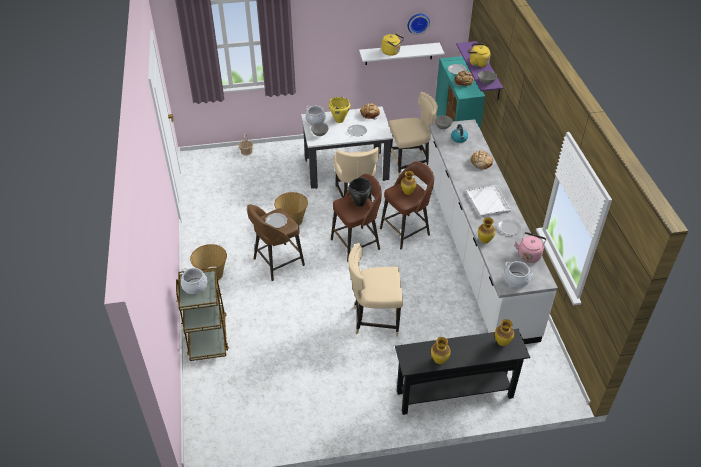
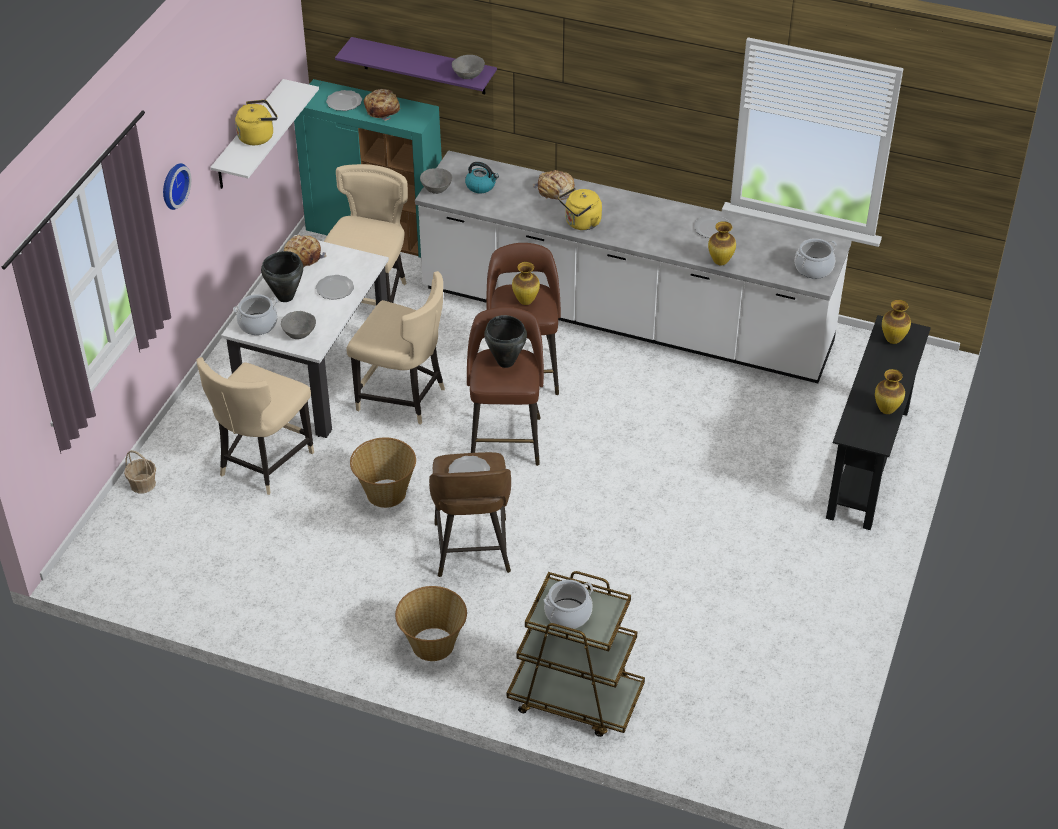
camera: 60 degrees left, 0 degrees up
(339, 120) = (285, 297): yellow cooking pot -> black cooking pot
(374, 319) = (679, 485): beige chair -> beige chair (263, 463)
(418, 23) = (258, 64): wall clock -> wall clock (172, 185)
(477, 63) = (412, 62): yellow kettle -> yellow kettle (581, 223)
(488, 202) = (644, 223): white tray -> none
(529, 255) = (776, 235): pink kettle -> none

